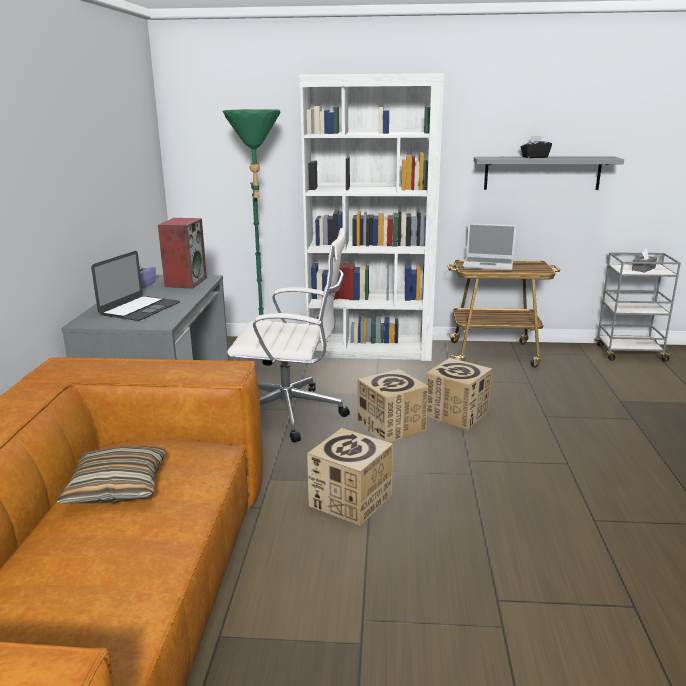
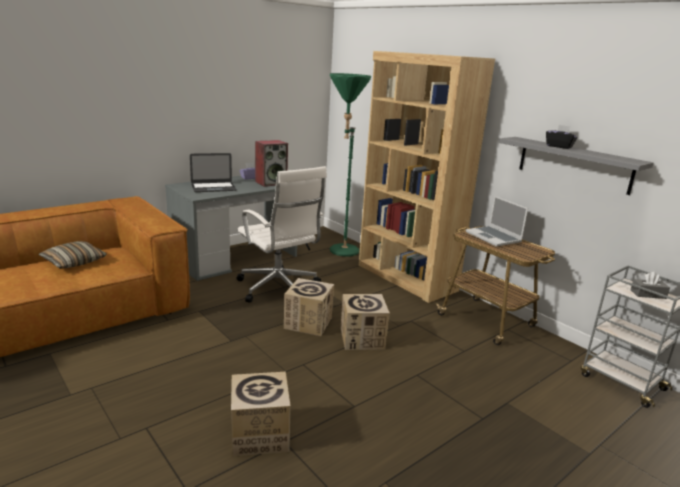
camera: 45 degrees right, 0 degrees up
(350, 500) = (204, 342): cardboard box -> cardboard box (259, 434)
(370, 349) = (406, 278): white bookcase -> brown bookcase

